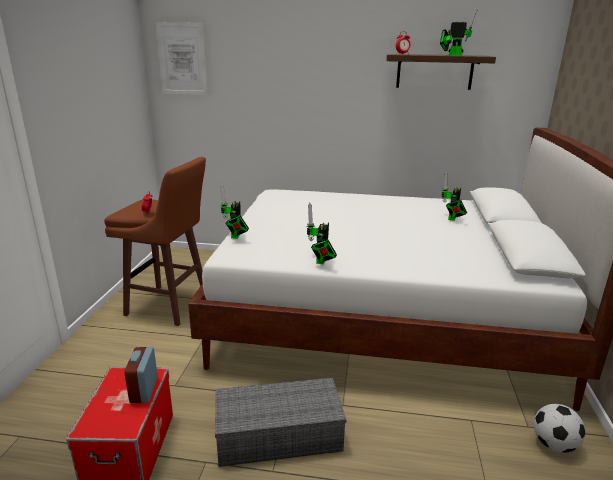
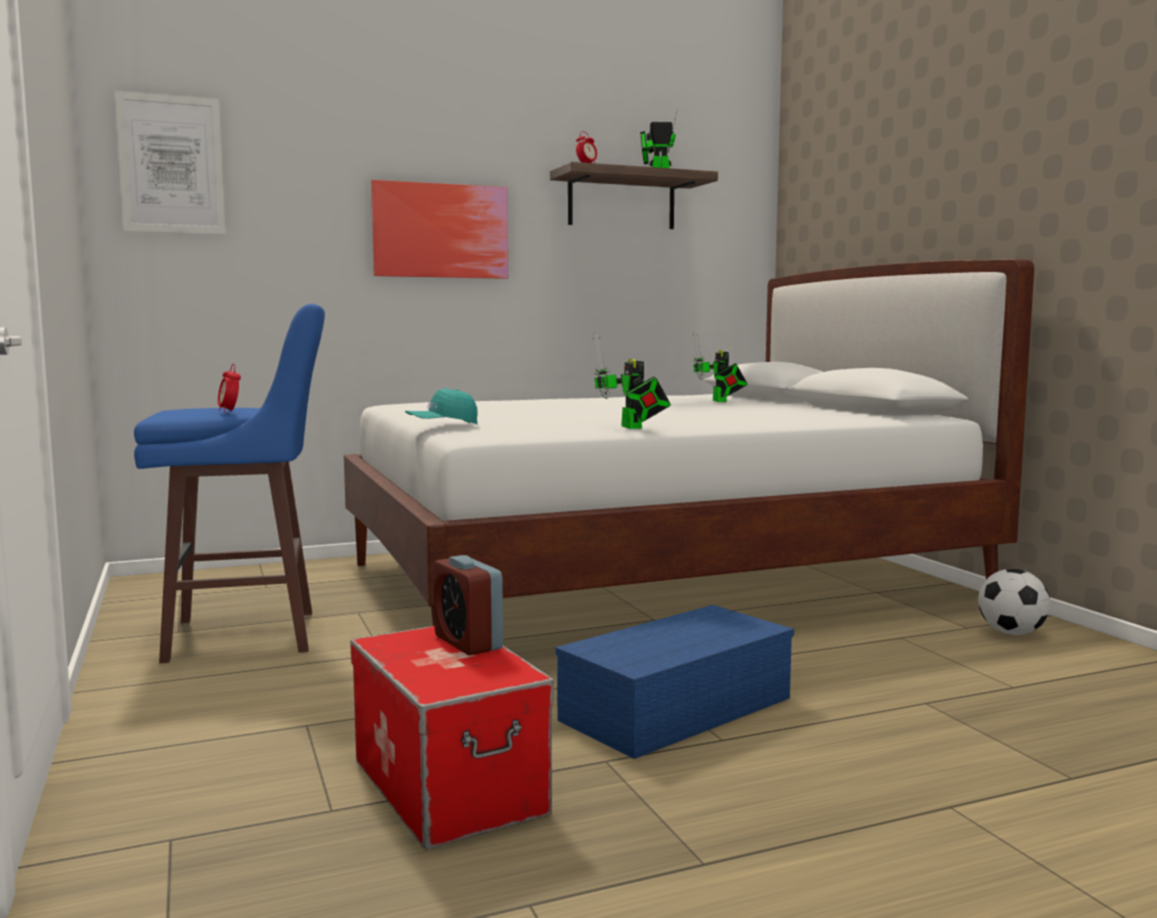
camera: 30 degrees left, 15 degrees down
(169, 306) = (248, 636): brown stool -> blue stool
(235, 236) = (442, 425): toy robot -> turquoise cap
(280, 433) = (677, 707): grey storage box -> blue storage box
(317, 92) = (440, 231): none -> picture

